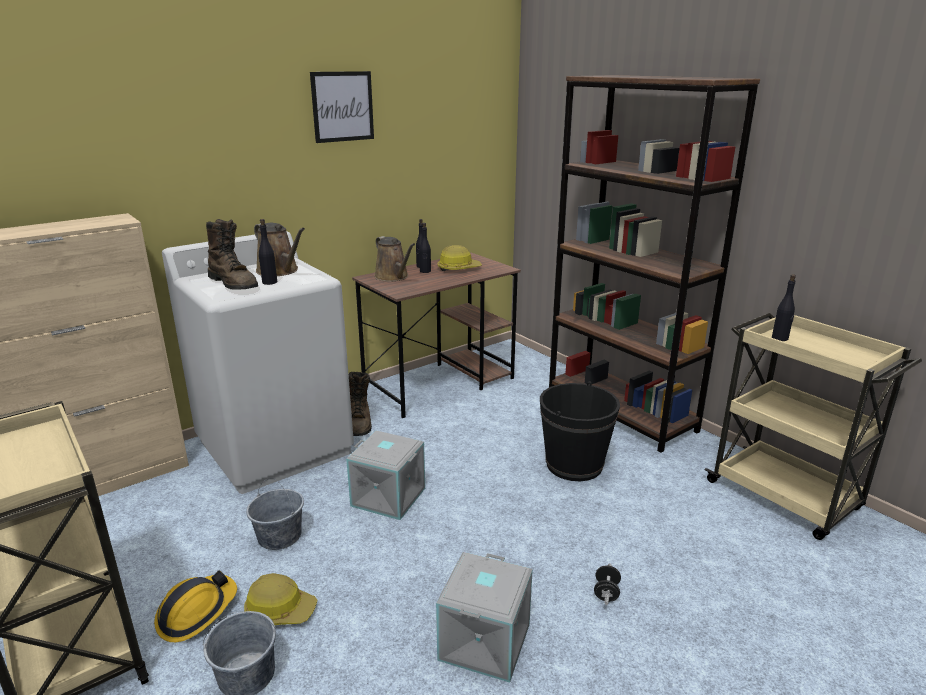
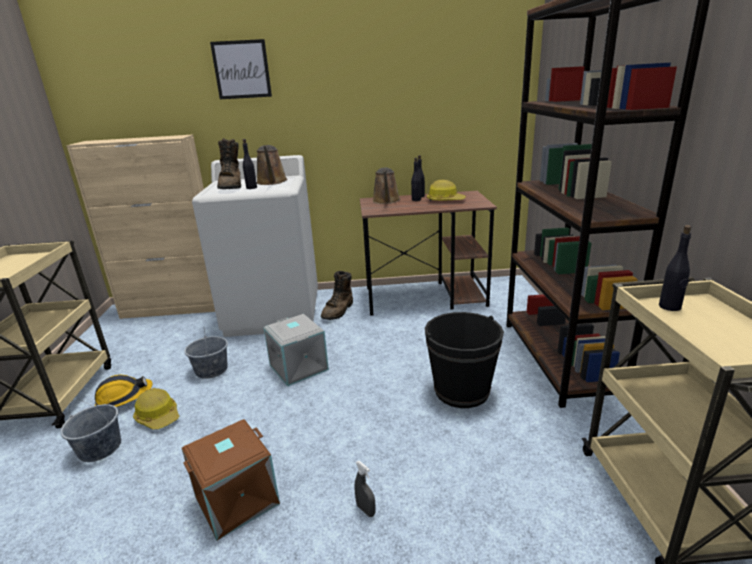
camera: 35 degrees right, 0 degrees up
(342, 106) = (355, 59): picture -> picture (241, 69)
(486, 643) = (237, 501): grey storage box -> brown storage box
(606, 593) = (366, 510): black dumbbell -> grey spray bottle

